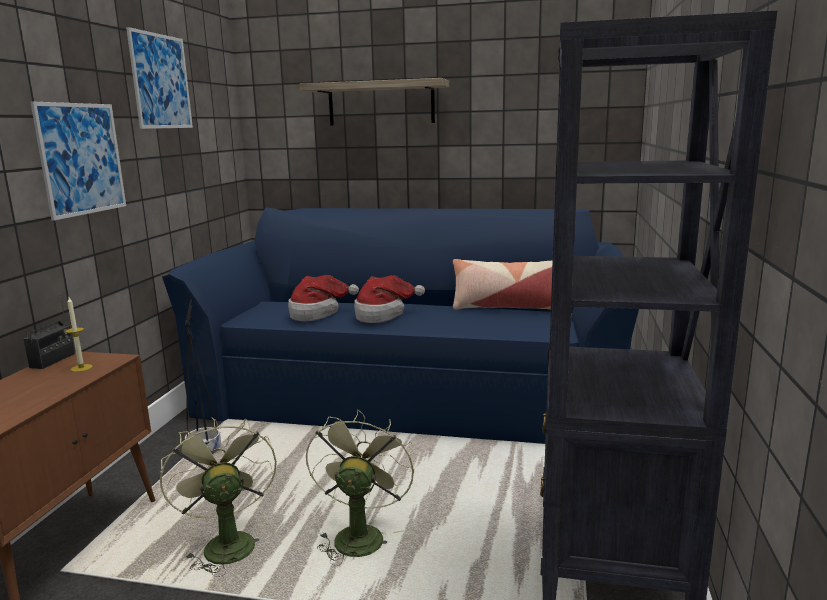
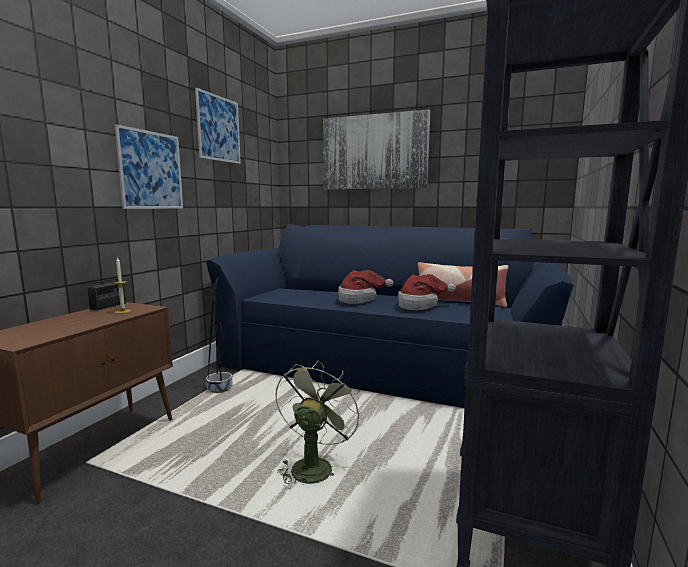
camera: 10 degrees right, 5 degrees down
(225, 542) = (210, 457): green fan -> none
(317, 313) = (313, 296): hat -> hat (420, 305)
(381, 103) = (374, 152): shelf -> picture

